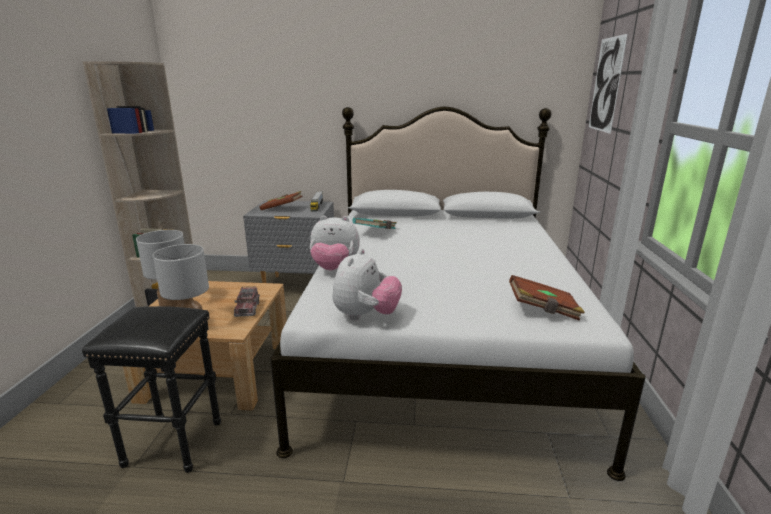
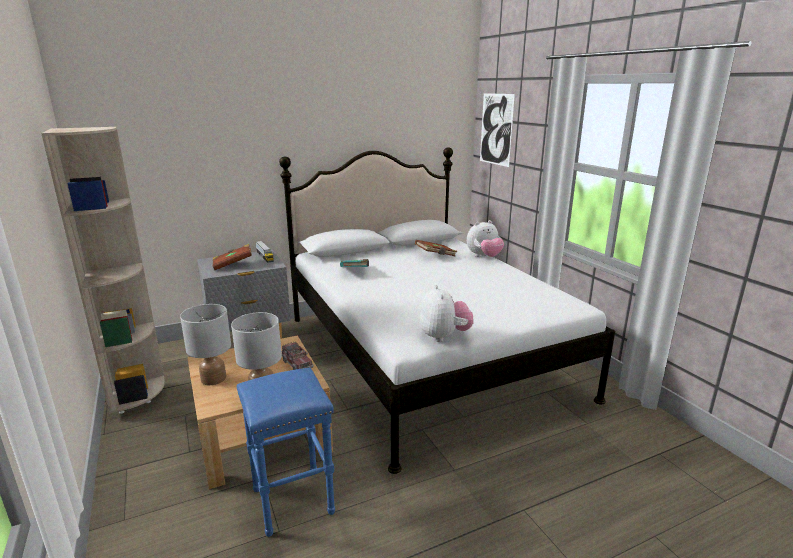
camera: 30 degrees left, 0 degrees up
(171, 444) = (292, 502): black stool -> blue stool
(334, 268) = (368, 308): plush toy -> plush toy (484, 257)
(543, 310) = (543, 304): brown book -> brown book (435, 255)

